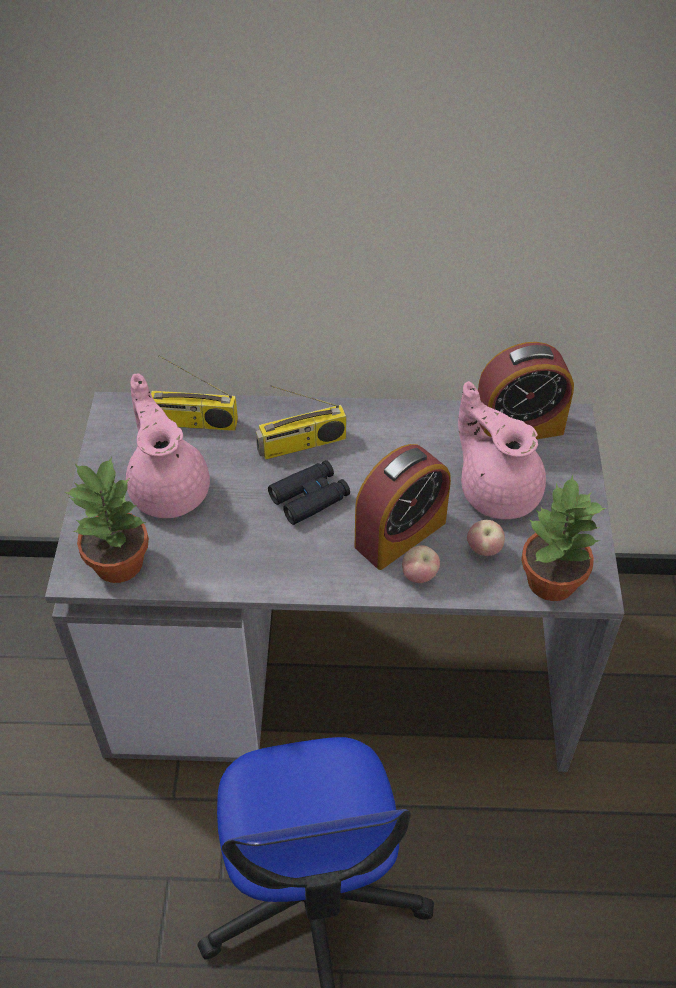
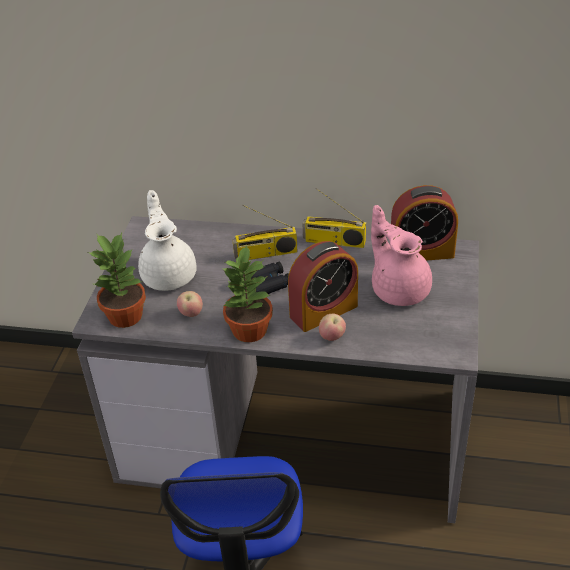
camera: 10 degrees right, 10 degrees down
(169, 488) = (169, 274): pink teapot -> white teapot
(193, 423) = (194, 237): radio -> radio (333, 242)
(484, 549) = (382, 324): apple -> apple (191, 314)
(551, 582) = (426, 347): potted plant -> potted plant (249, 331)

